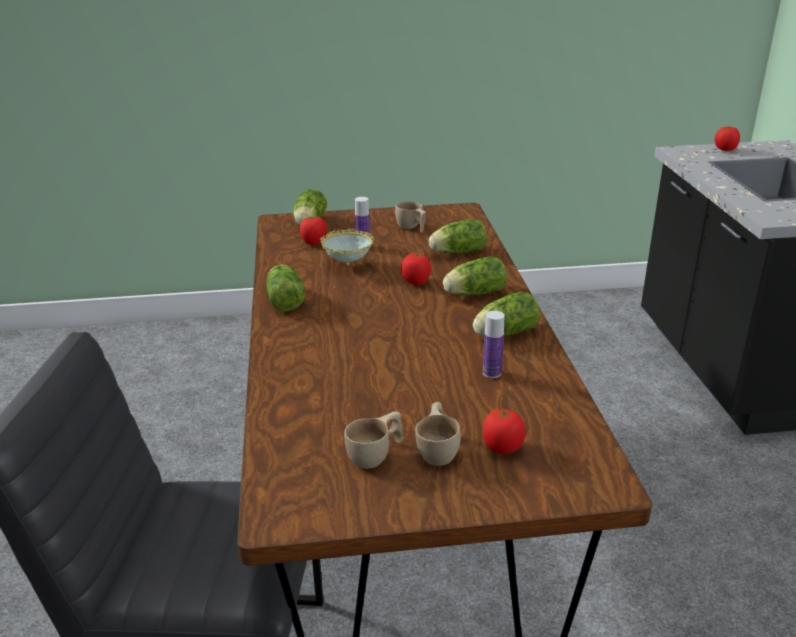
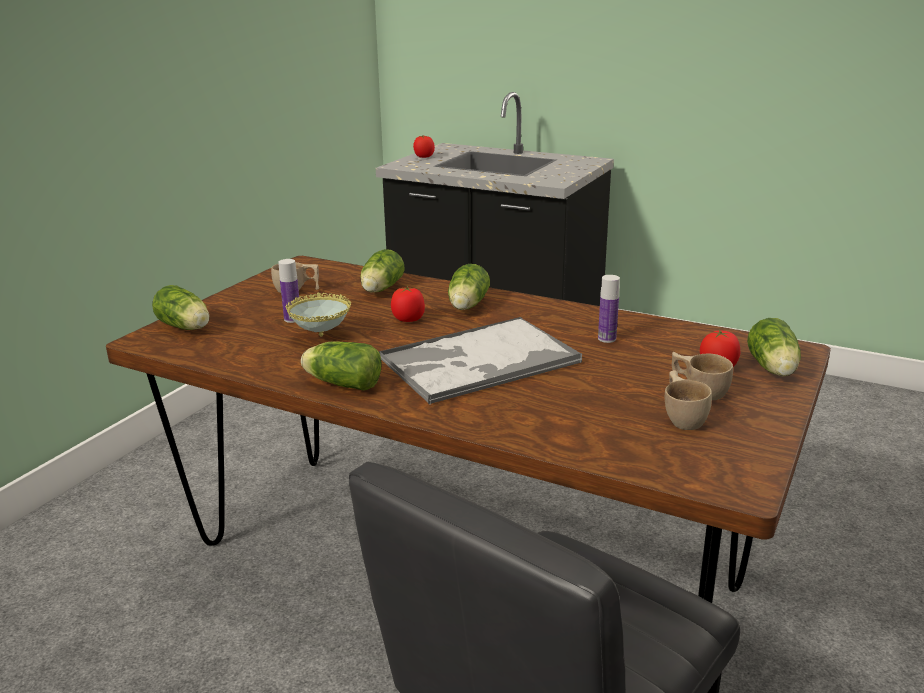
camera: 55 degrees left, 5 degrees down
(314, 243) = (238, 337): tomato -> none
(376, 333) = (478, 361): none -> tray
(503, 333) = (550, 316): lettuce -> lettuce (773, 369)

